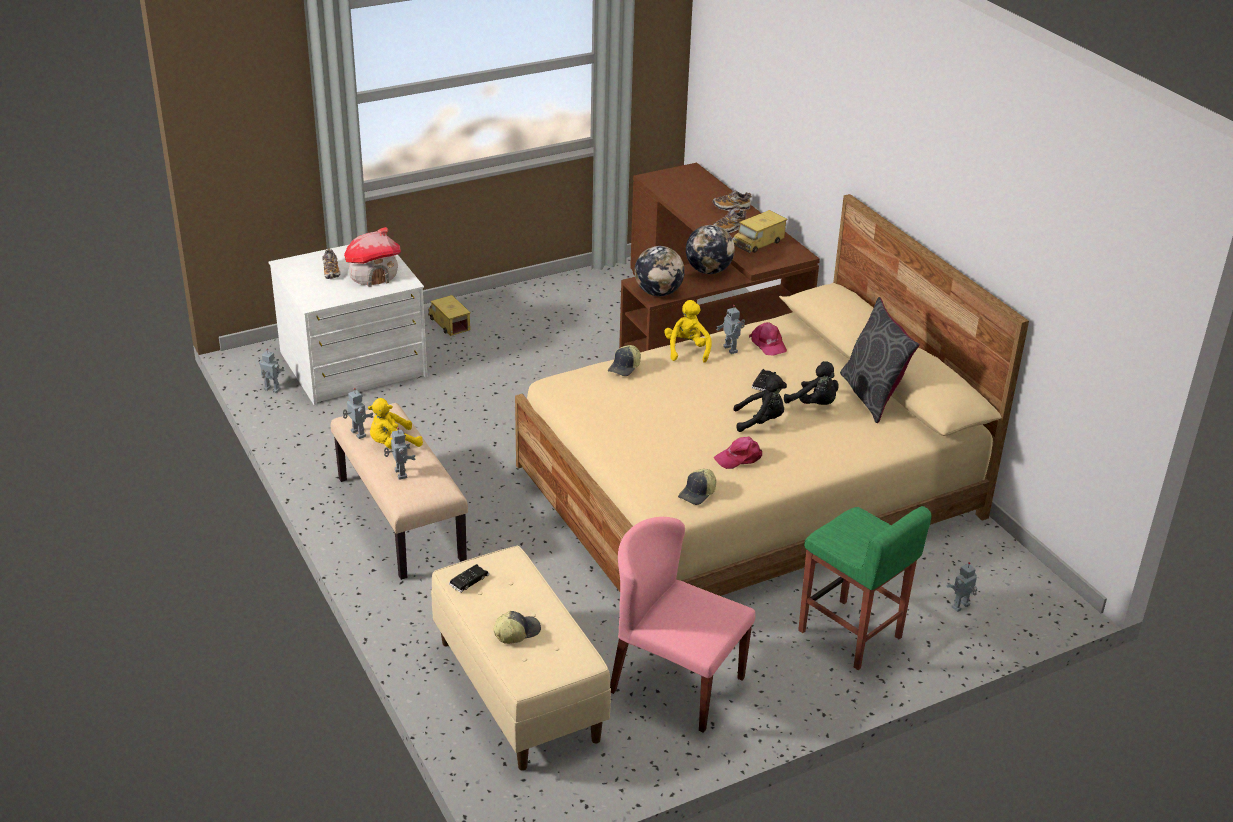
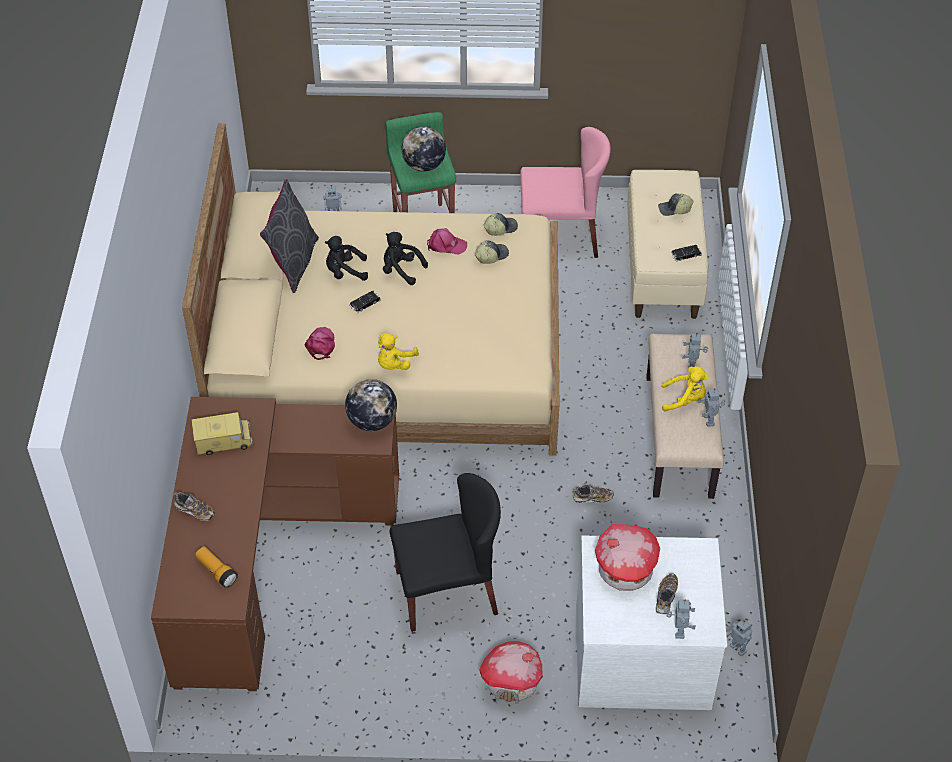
camera: 150 degrees left, 15 degrees up
(449, 324) = (512, 683): toy truck -> toy house
(540, 354) = (447, 592): none -> black chair
(625, 367) = (465, 356): cap -> cap (491, 255)
(676, 684) = (560, 235): pink chair -> pink chair turned 60 degrees counterclockwise
(678, 187) = (216, 571): none -> flashlight
(708, 271) = (300, 434): globe -> globe (424, 165)
(729, 228) = (230, 475): shoe -> shoe (592, 498)
(731, 349) = (356, 351): toy robot -> toy robot (678, 631)
(814, 404) = (345, 272): black plush toy -> black plush toy turned 75 degrees counterclockwise

